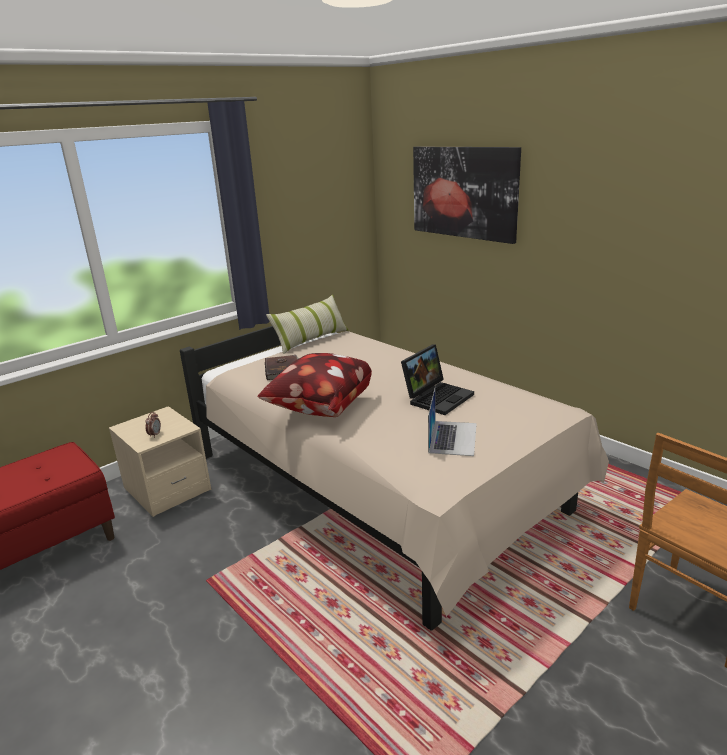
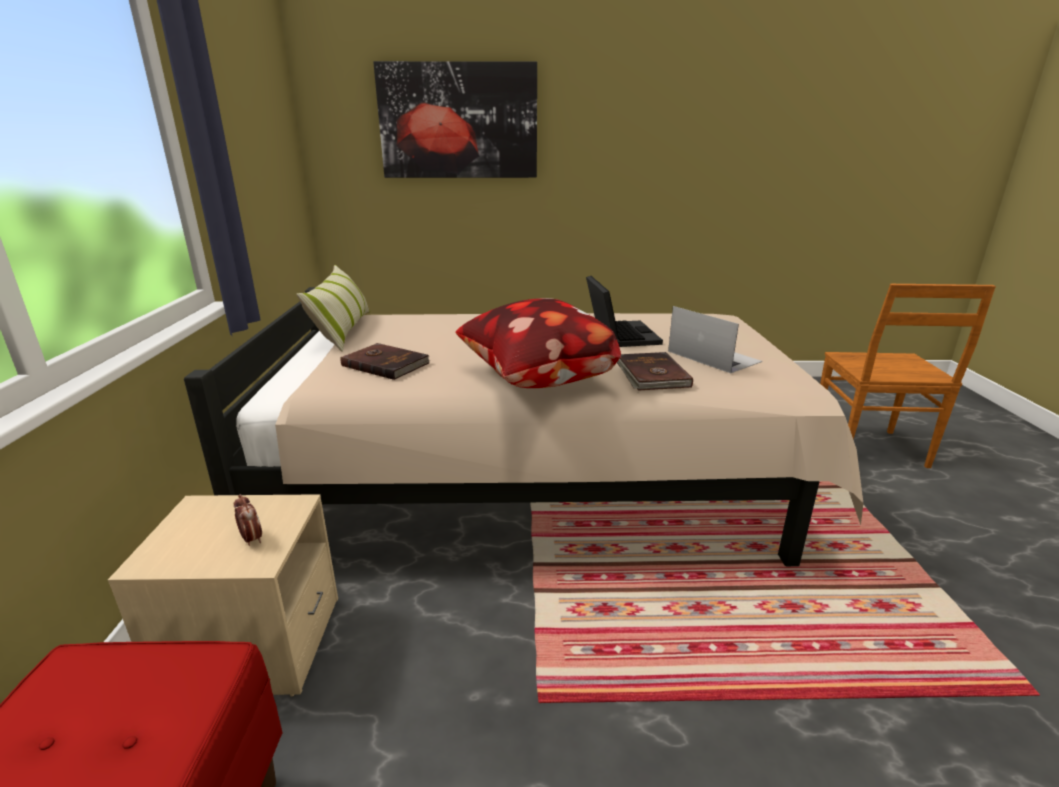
camera: 50 degrees left, 0 degrees up
(380, 431) = (651, 375): none -> brown book

